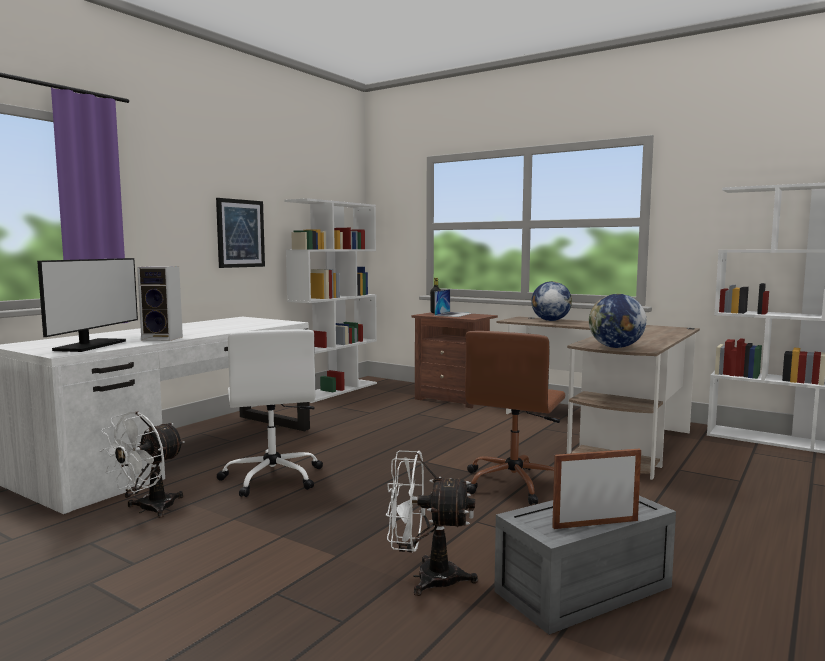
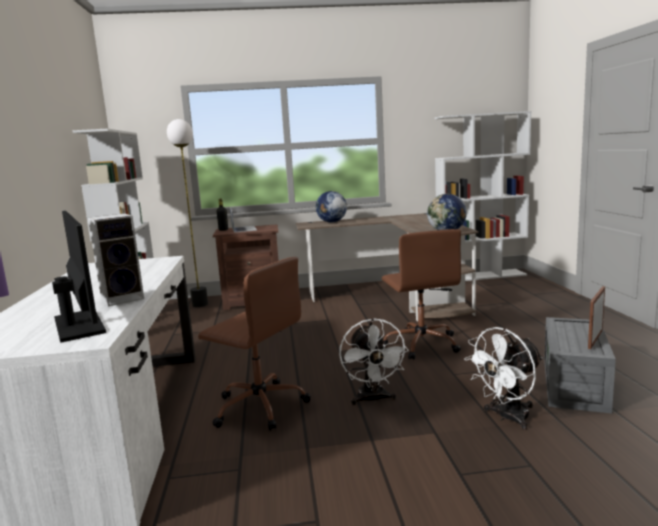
camera: 40 degrees left, 5 degrees up
(148, 510) = (215, 479): white fan -> white fan (373, 400)
(240, 233) = (48, 171): picture -> none
(273, 478) = (259, 406): white office chair -> brown office chair
(407, 390) = (199, 304): none -> floor lamp

